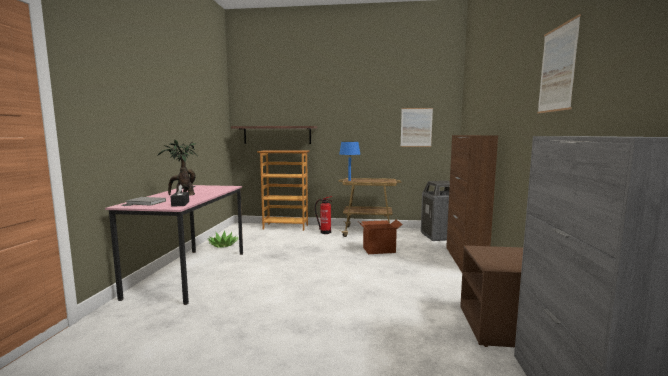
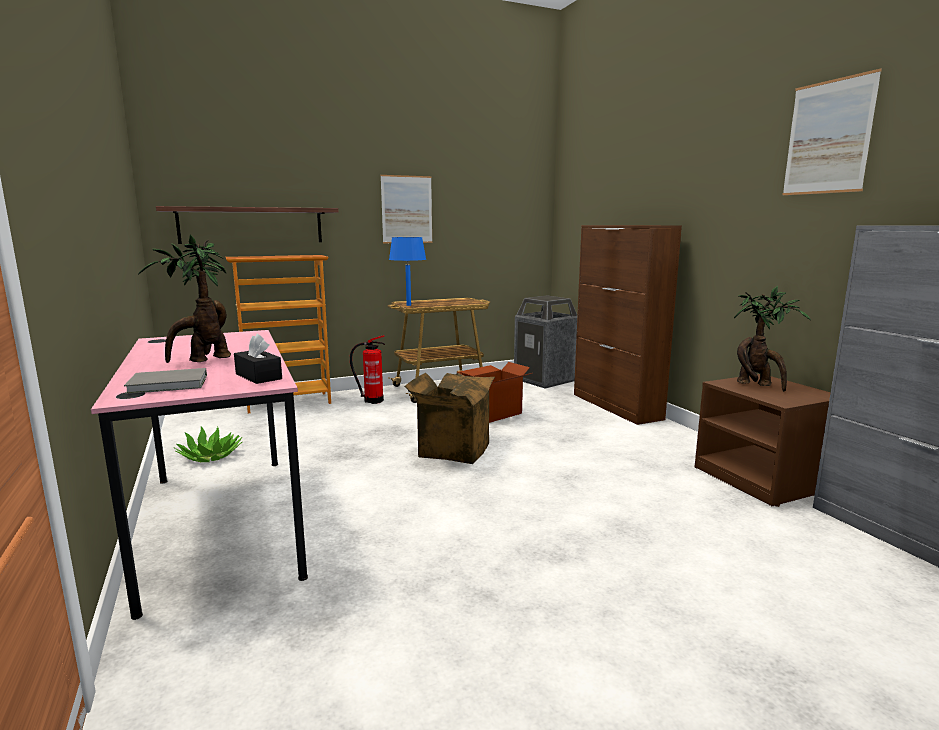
camera: 30 degrees left, 5 degrees up
(328, 264) = (451, 449): none -> cardboard box
(416, 127) = (495, 212): picture -> picture (407, 209)
(500, 254) = (758, 385): none -> potted plant

